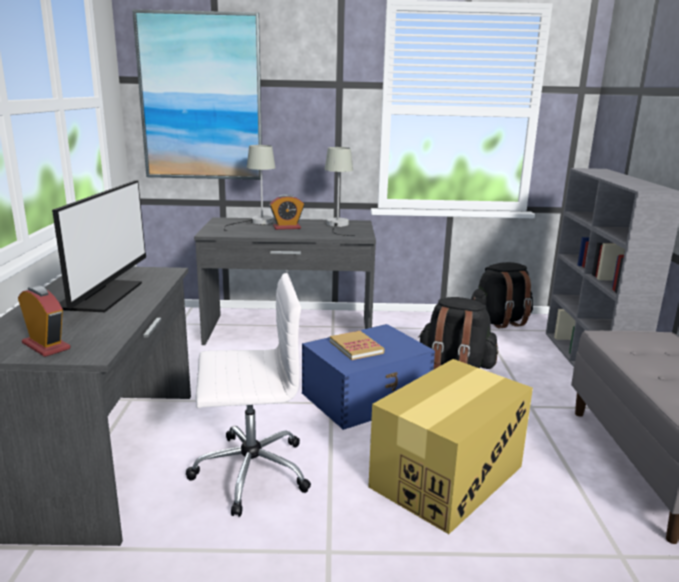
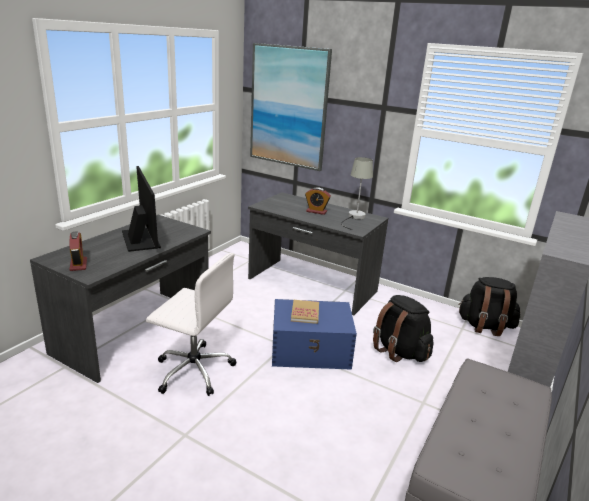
camera: 30 degrees right, 5 degrees up
(102, 295) = (142, 239): monitor -> monitor turned 60 degrees counterclockwise
(256, 223) = (302, 203): grey table lamp -> none
(447, 476) = (302, 424): cardboard box -> none

